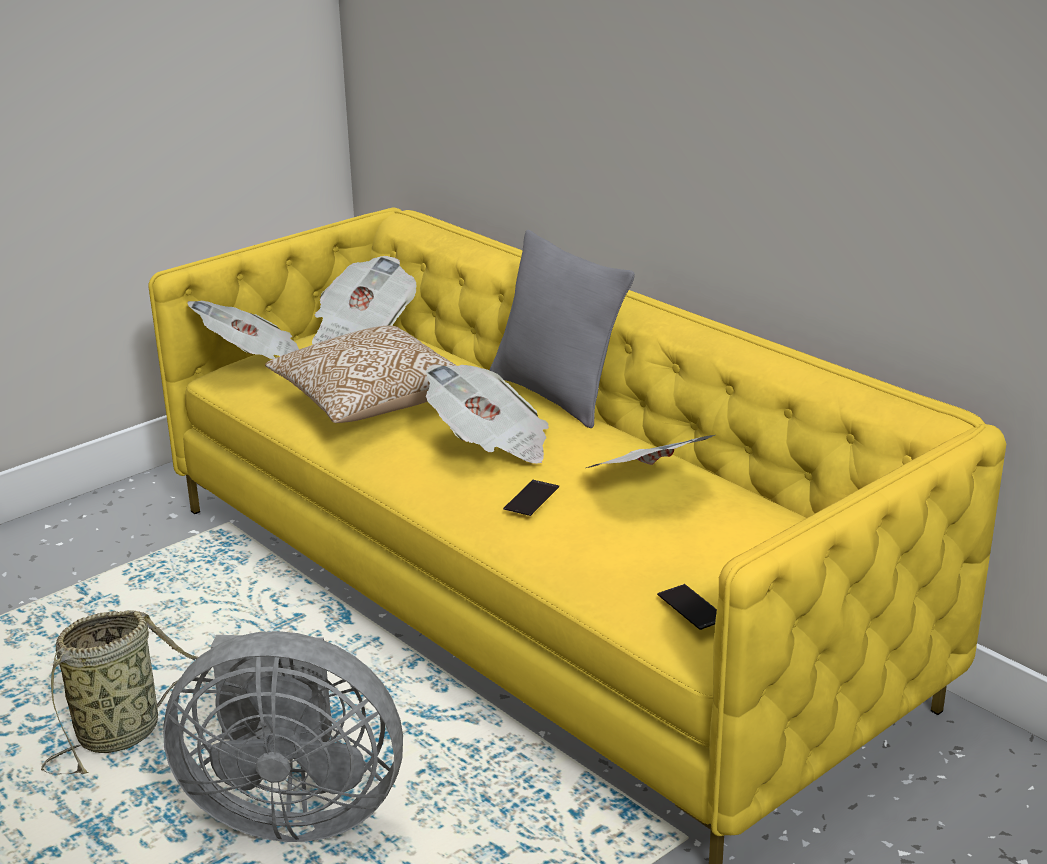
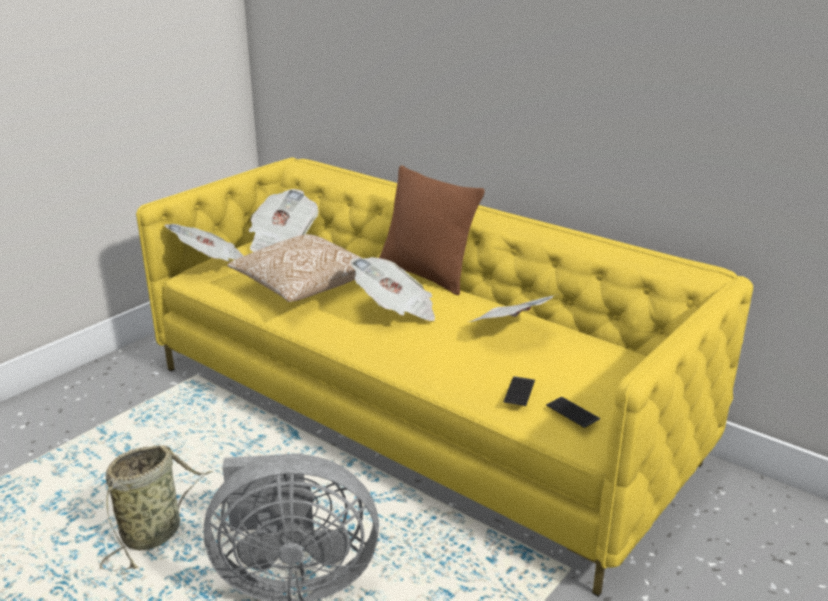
camera: 10 degrees left, 0 degrees up
(531, 498) = (436, 345): phone -> phone (519, 391)
(556, 395) = (426, 275): grey pillow -> brown pillow

